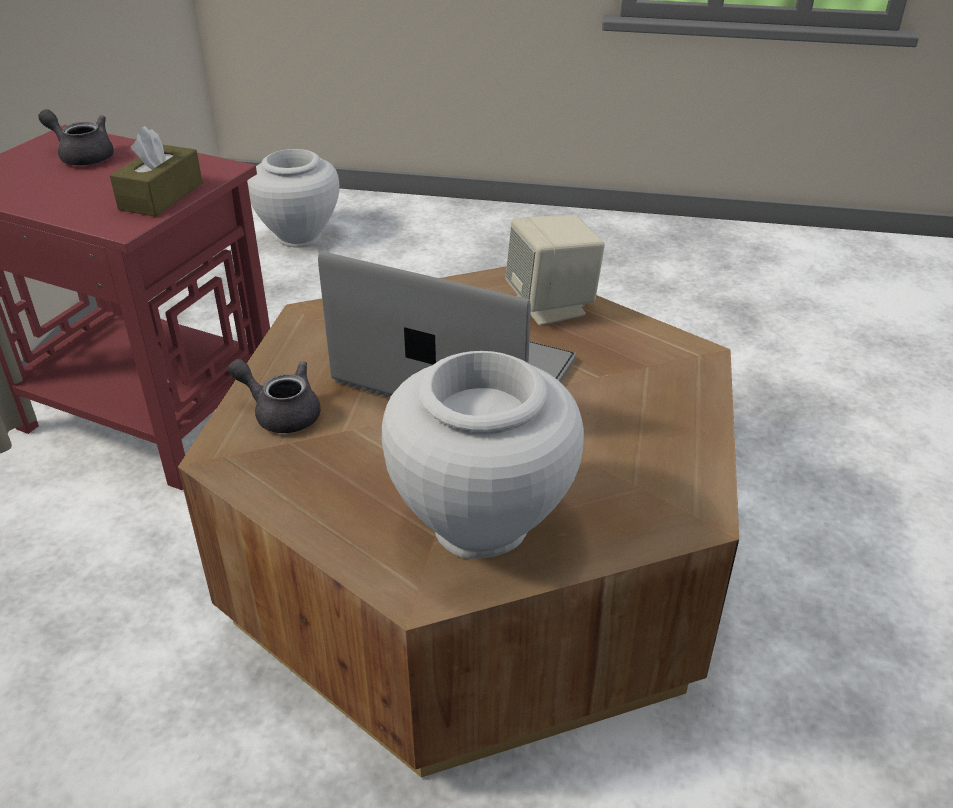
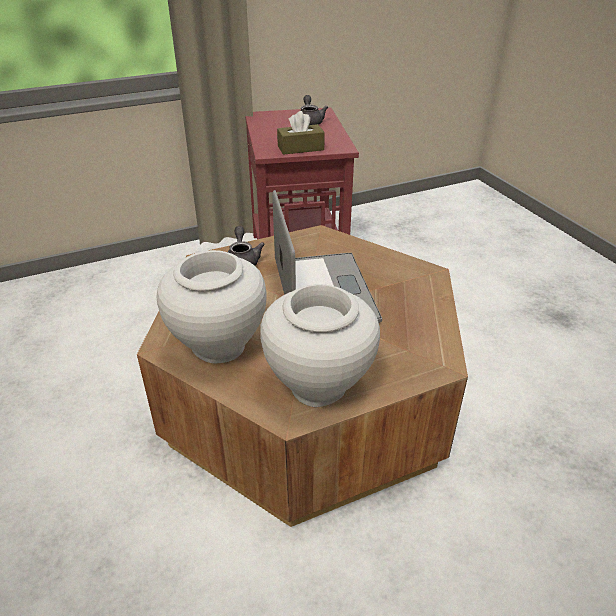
camera: 55 degrees right, 0 degrees up
(299, 237) = (467, 221): white vase -> white vase (318, 386)
(552, 306) = (421, 295): beige speaker -> none

